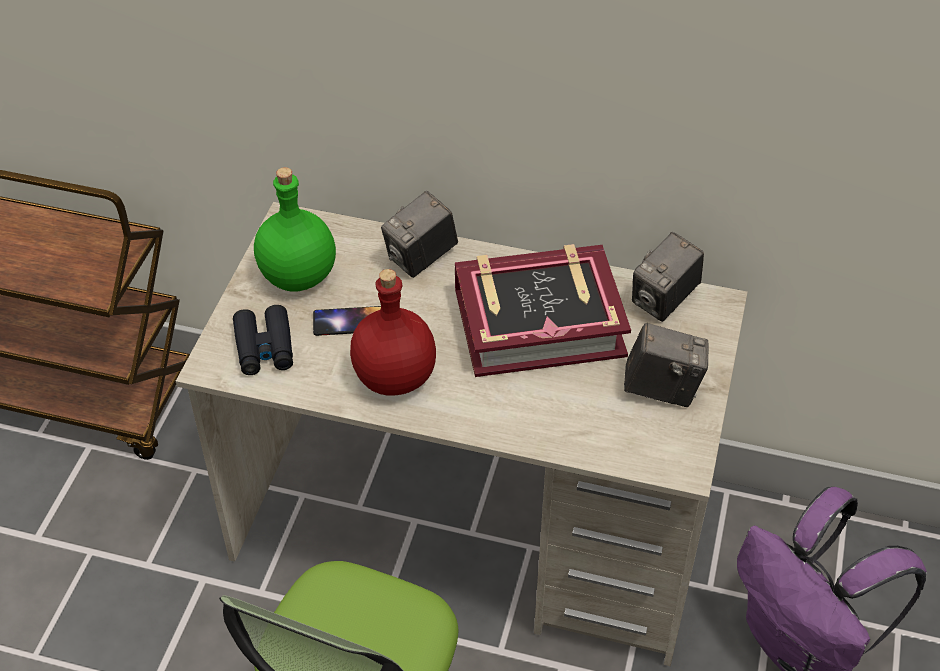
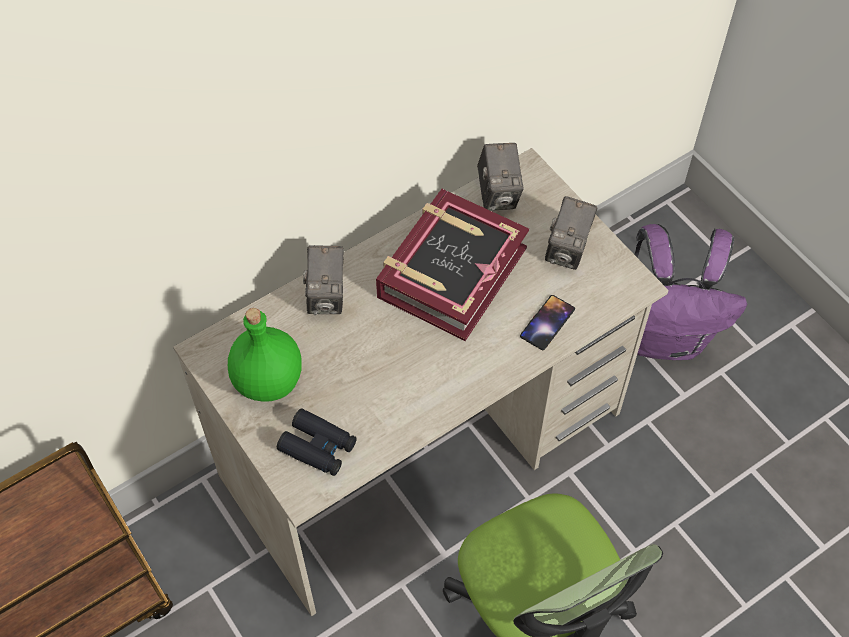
camera: 50 degrees left, 10 degrees up
(348, 321) = (343, 379): phone -> phone (547, 322)
(393, 377) = (420, 388): red bottle -> none
(662, 388) = (567, 250): camera -> camera turned 150 degrees clockwise

